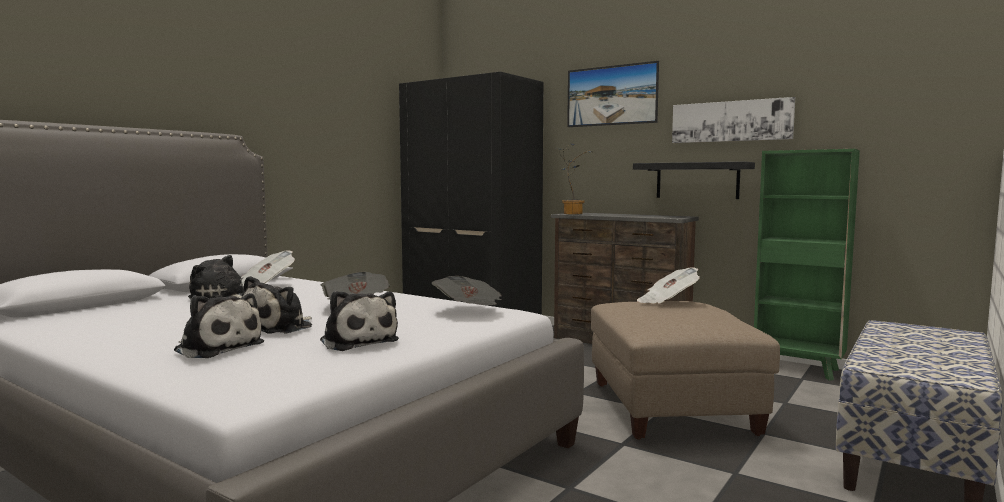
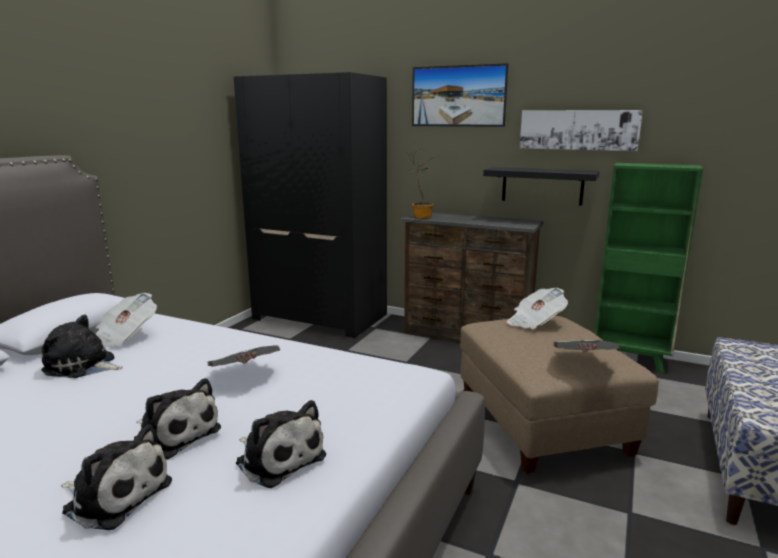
camera: 10 degrees left, 10 degrees up
(279, 327) = (175, 434): plush toy -> plush toy turned 75 degrees counterclockwise
(470, 311) = (371, 376): newspaper -> newspaper (583, 362)

